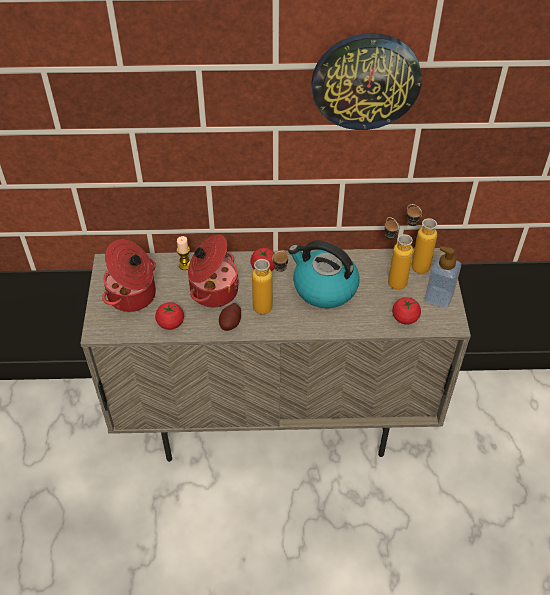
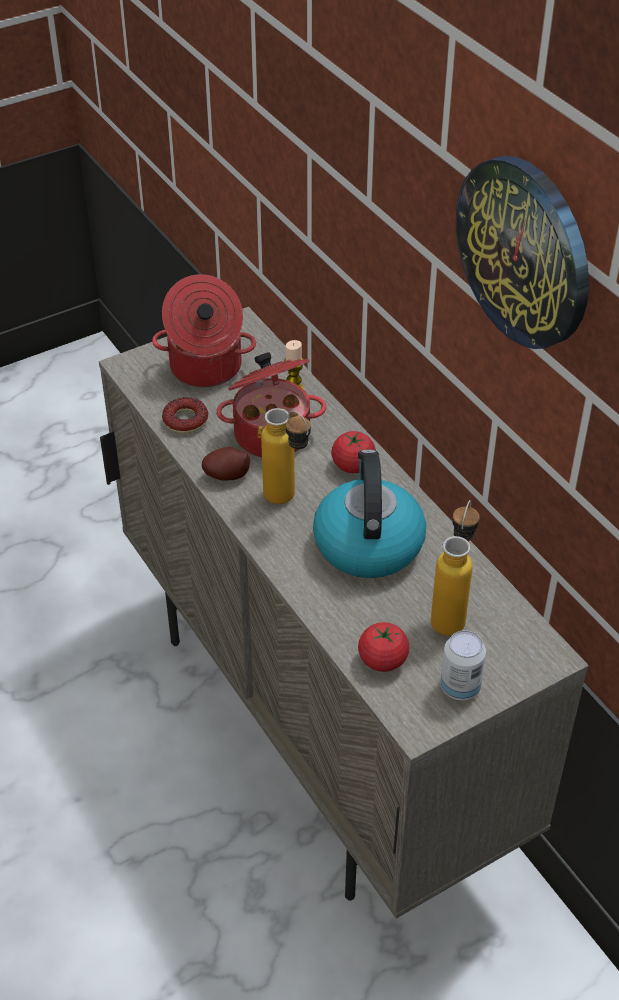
camera: 60 degrees right, 5 degrees down
(170, 323) = (185, 420): tomato -> donut
(413, 264) = (506, 629): bottle -> none
(438, 297) = (460, 687): soap dispenser -> can

